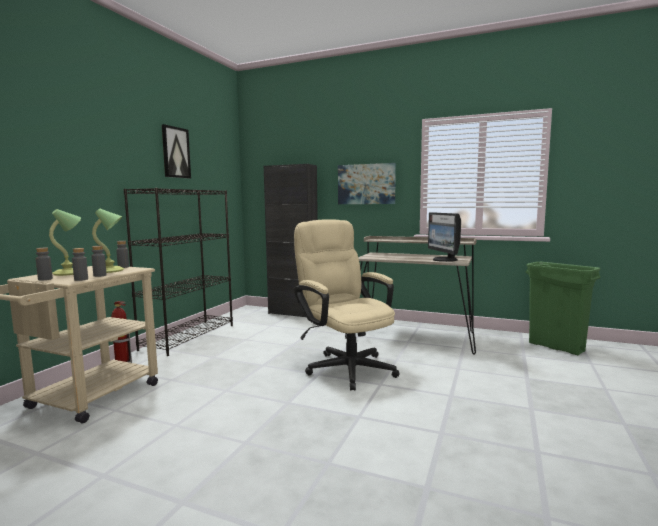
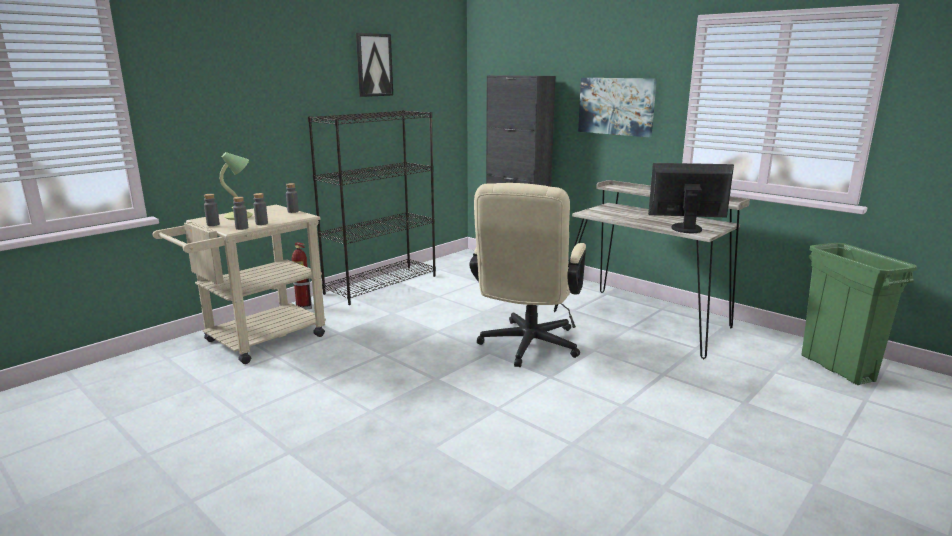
camera: 20 degrees right, 10 degrees up
(111, 271) = (277, 216): table lamp -> none
(345, 366) = (527, 348): beige office chair -> beige office chair turned 150 degrees counterclockwise
(444, 260) = (685, 228): monitor -> monitor turned 90 degrees clockwise

